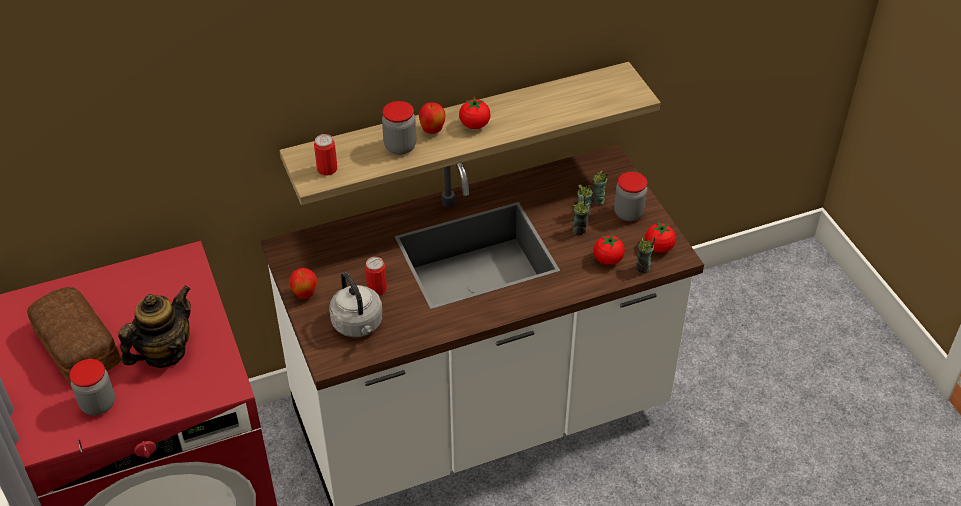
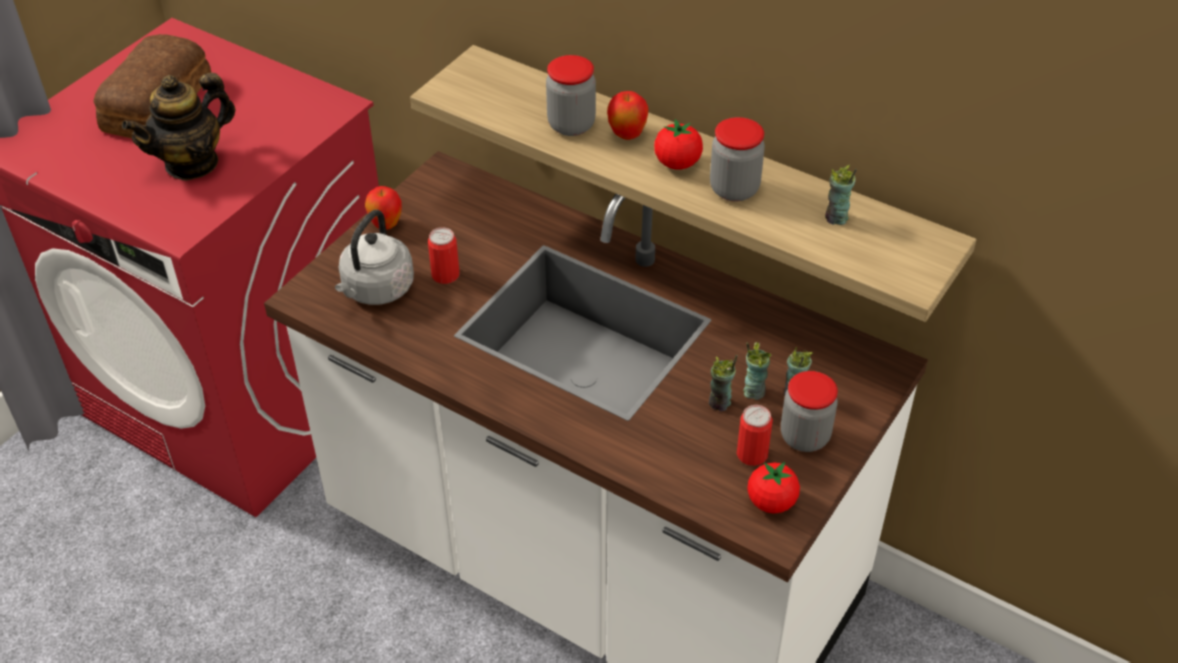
camera: 55 degrees right, 0 degrees up
(98, 404) = (91, 159): jar -> jar (734, 189)
(164, 352) = (192, 163): teapot -> teapot turned 135 degrees clockwise
(327, 169) = (474, 92): can -> can (752, 454)
(608, 259) = (694, 459): tomato -> none
(643, 268) = (713, 504): cup -> cup (836, 218)

